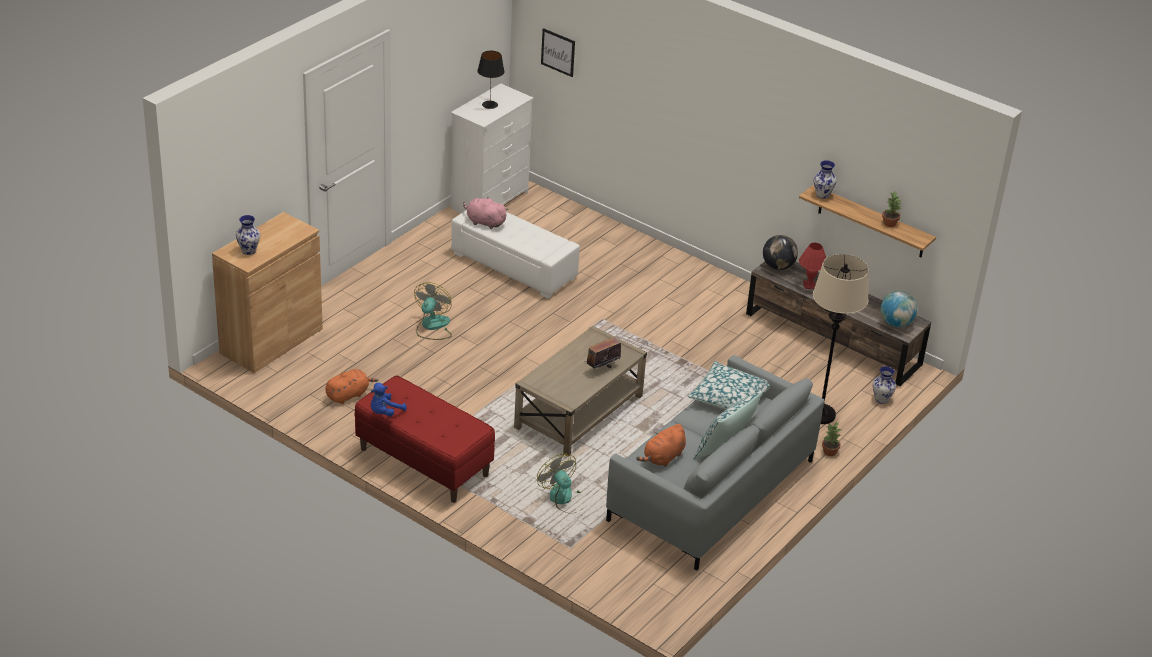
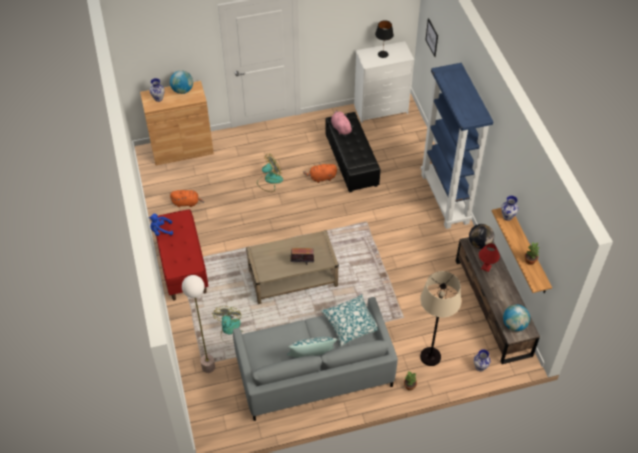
camera: 40 degrees right, 15 degrees up
(272, 230) = (182, 90): none -> globe
(514, 266) = (352, 161): white ottoman -> black ottoman
(580, 547) = (208, 367): none -> floor lamp
(663, 458) = (271, 343): orange plush toy -> orange plush toy (321, 178)
(668, 259) = (445, 199): none -> blue bookcase

